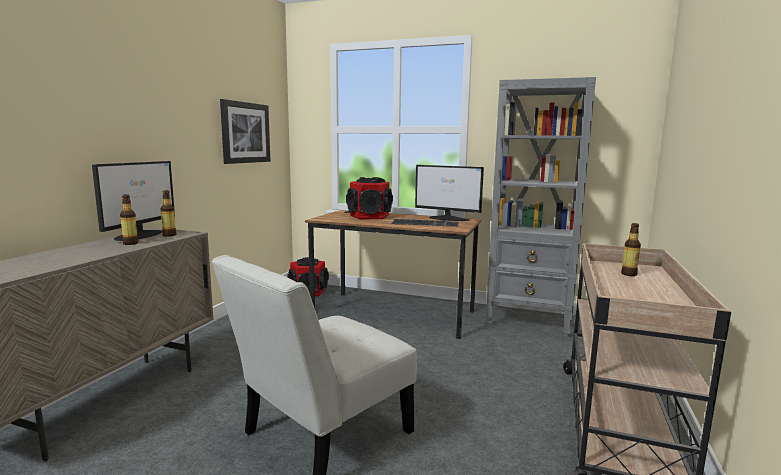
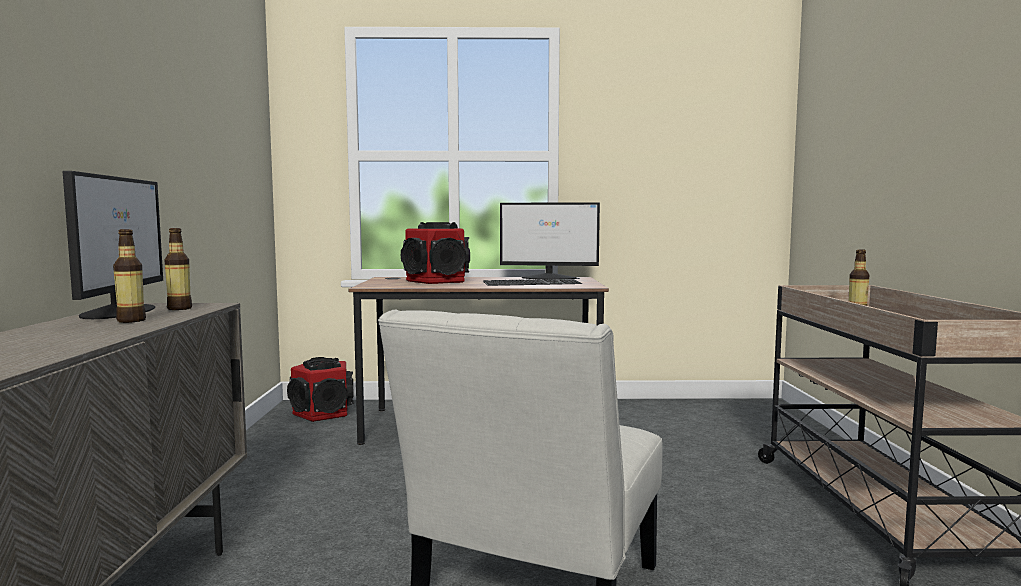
camera: 20 degrees left, 5 degrees down
(245, 132) = (226, 153): picture -> none
(529, 321) = (665, 411): grey bookcase -> none

